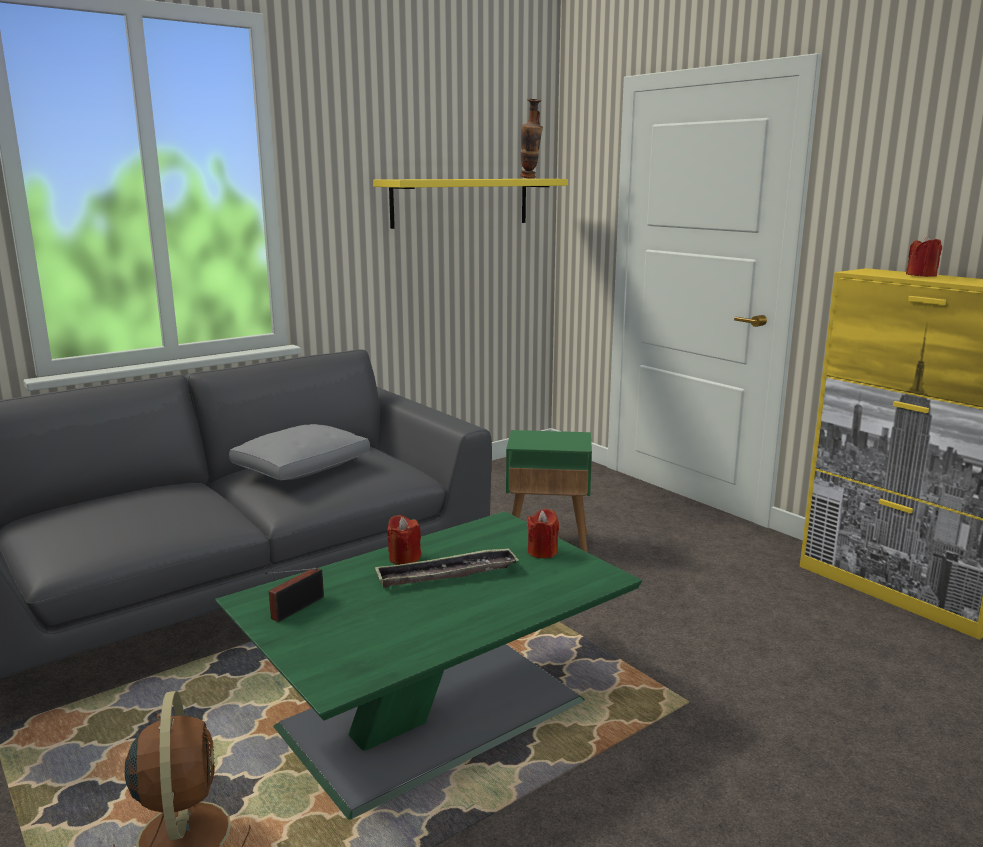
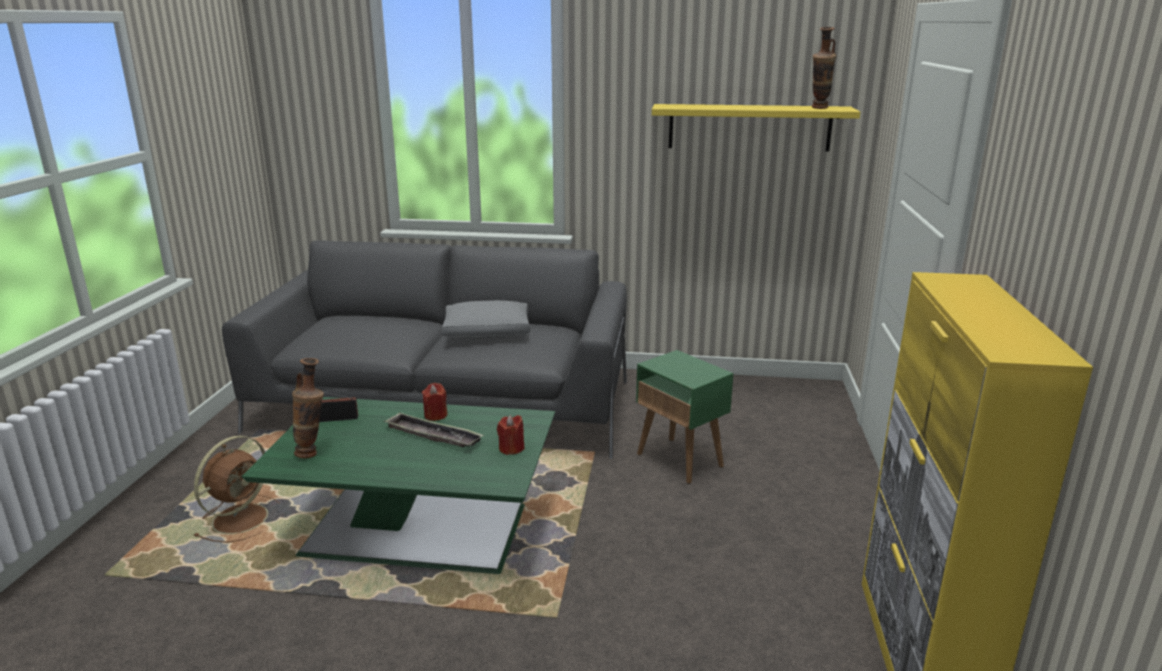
camera: 45 degrees right, 5 degrees up
(354, 648) = (313, 453): none -> vase
(921, 275) = (983, 300): red candle -> none

